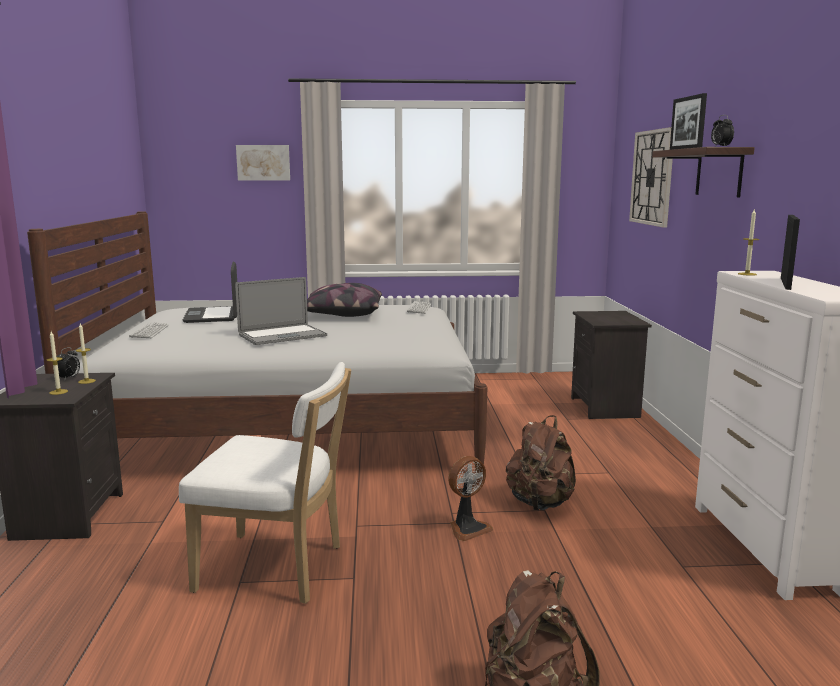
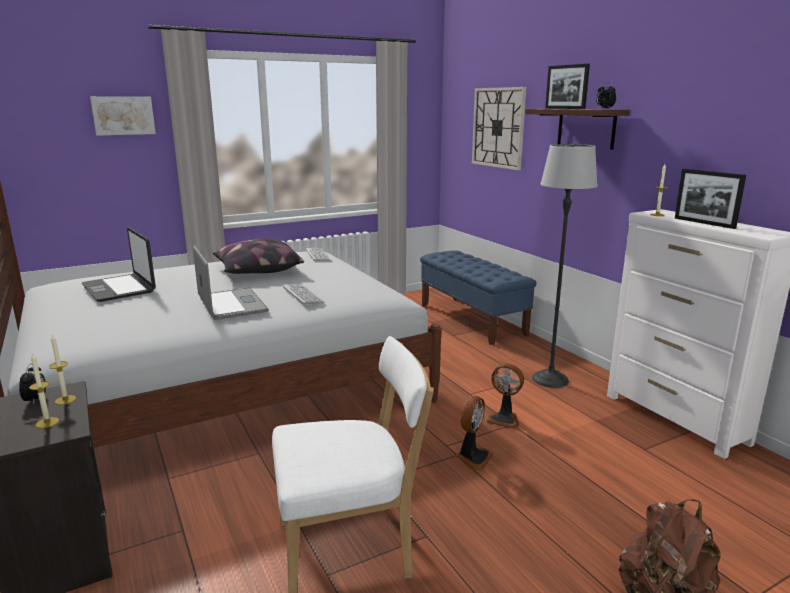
camera: 25 degrees left, 5 degrees up
(149, 331) = (68, 319): keyboard -> keyboard (303, 295)
(282, 335) = (232, 304): laptop -> laptop turned 60 degrees counterclockwise
(540, 503) = (504, 419): brown backpack -> fan
(606, 408) = (472, 320): black nightstand -> blue bench
(639, 478) = (550, 379): none -> floor lamp
(785, 283) = (704, 223): picture frame -> picture frame turned 150 degrees clockwise

